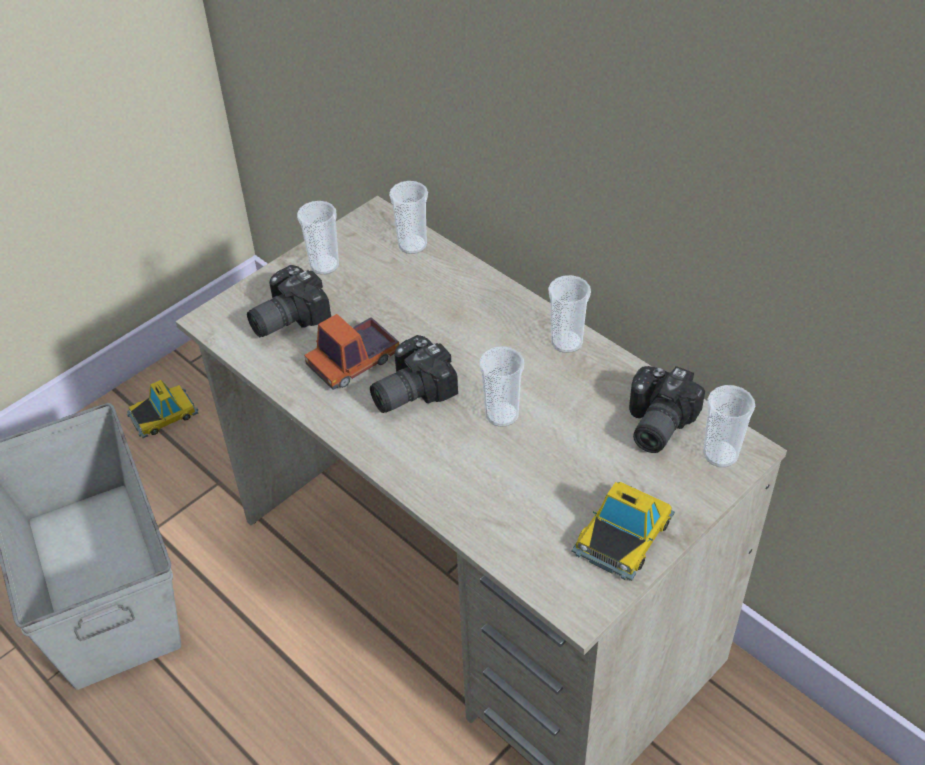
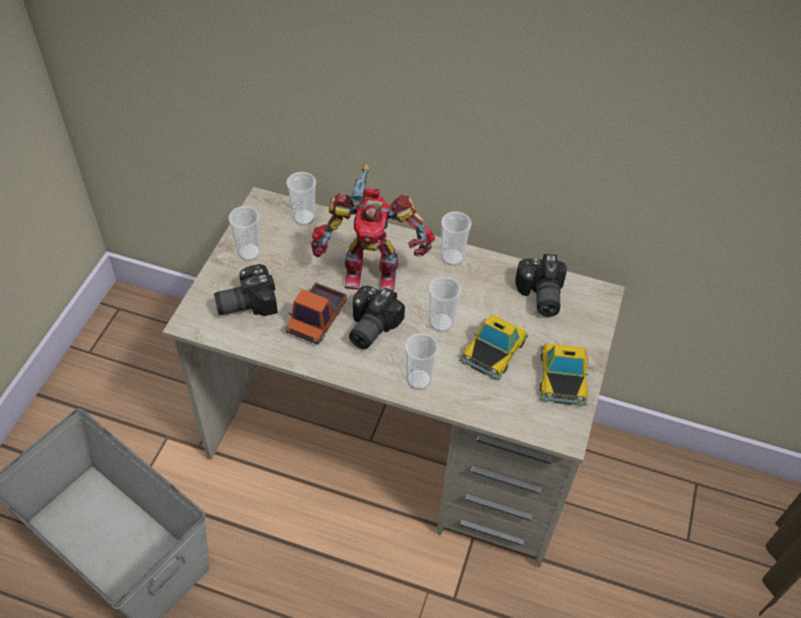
camera: 30 degrees left, 5 degrees up
(163, 414) = (91, 400): toy car -> toy car (493, 349)
(285, 317) = (245, 301): camera -> camera turned 45 degrees clockwise
(453, 328) = (371, 271): none -> toy robot
(720, 454) = (589, 303): cup -> cup (418, 380)

